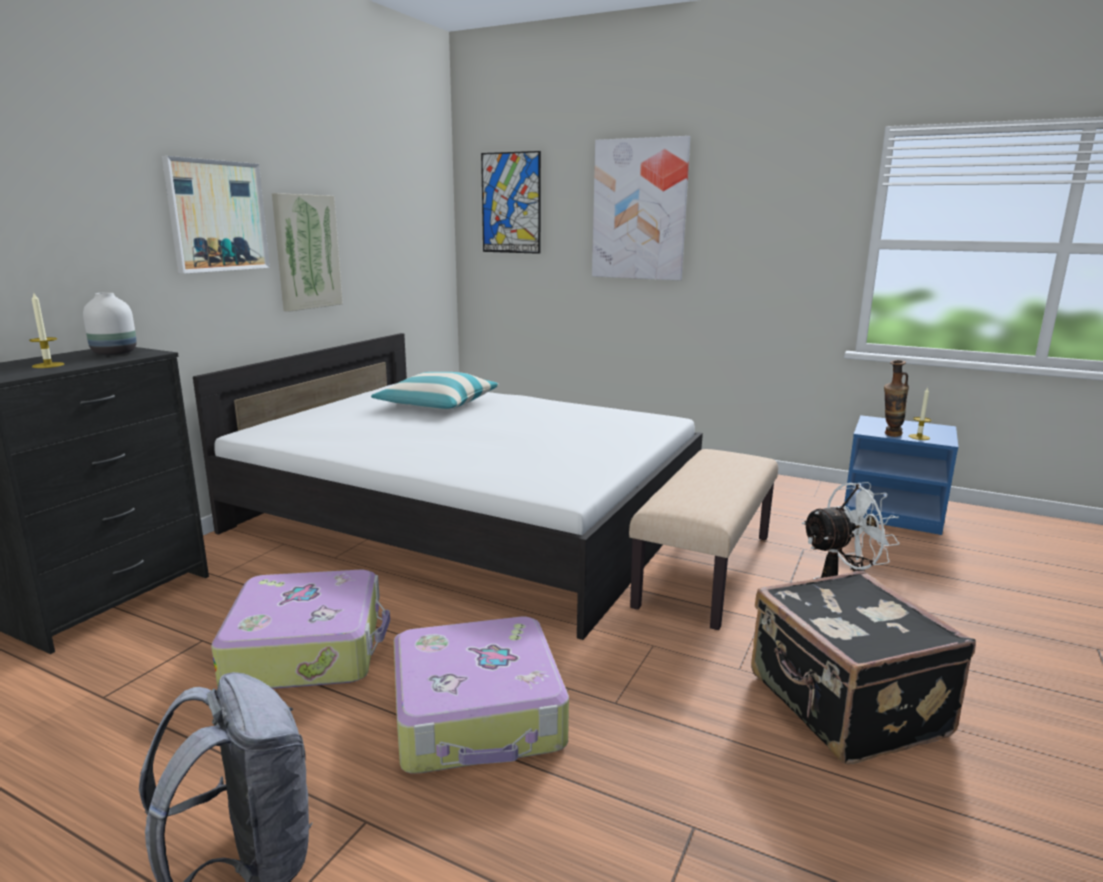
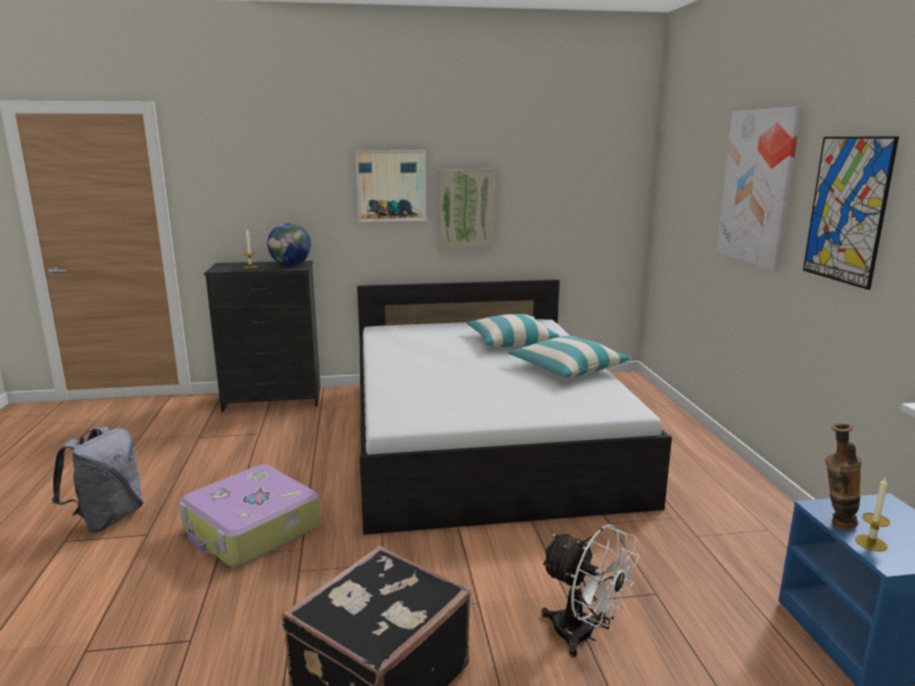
camera: 55 degrees right, 0 degrees up
(115, 353) = (291, 265): white vase -> globe
(308, 647) = (275, 459): suitcase -> none
(511, 203) = (681, 172): picture -> picture (847, 210)
(547, 409) = (567, 368): none -> pillow
(704, 569) = (532, 551): beige bench -> none

